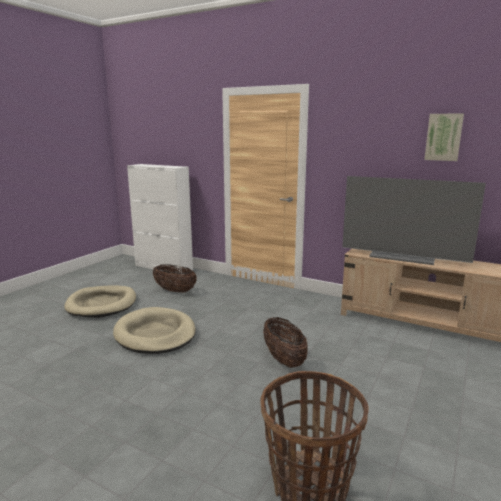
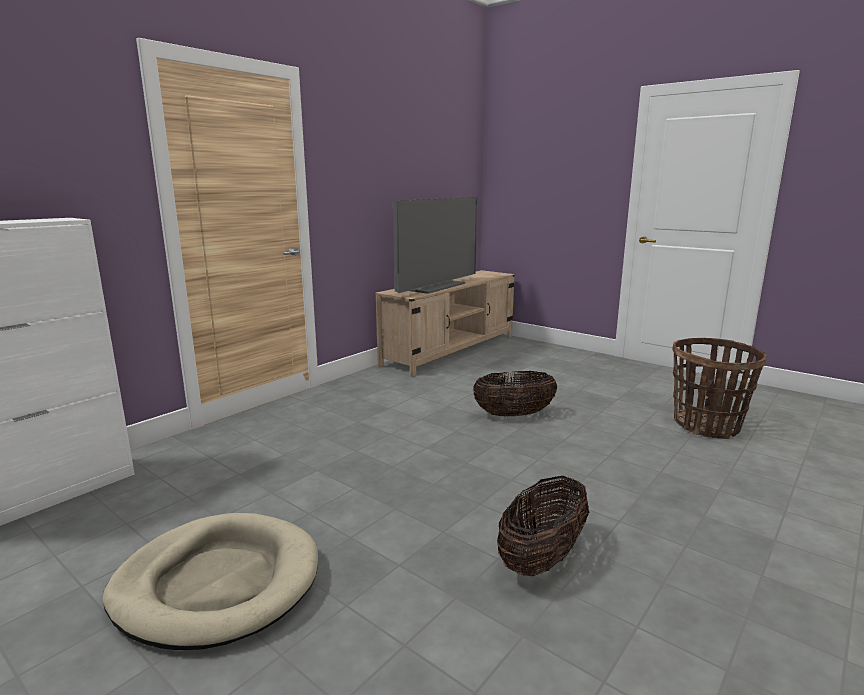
camera: 80 degrees left, 0 degrees up
(155, 334) = (419, 501): beige dog bed -> none
(175, 291) = (225, 482): basket -> basket (542, 558)
(443, 137) = (426, 155): picture -> none

